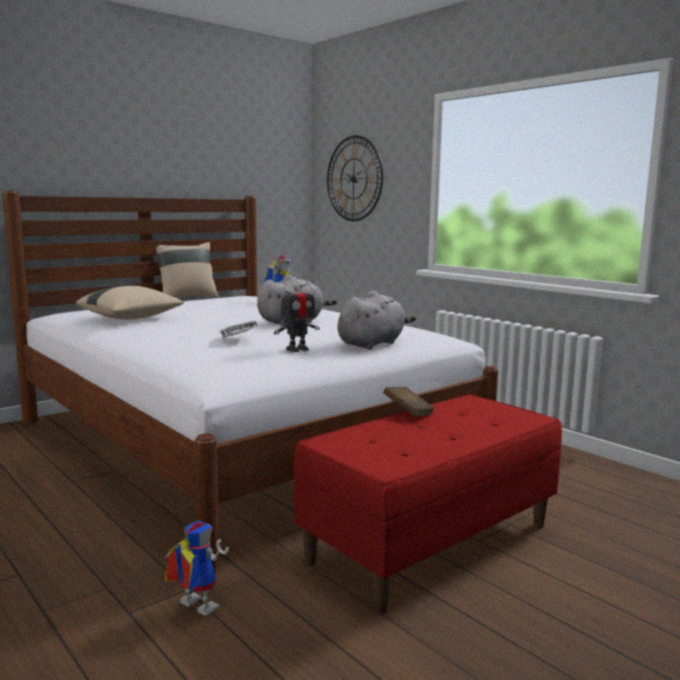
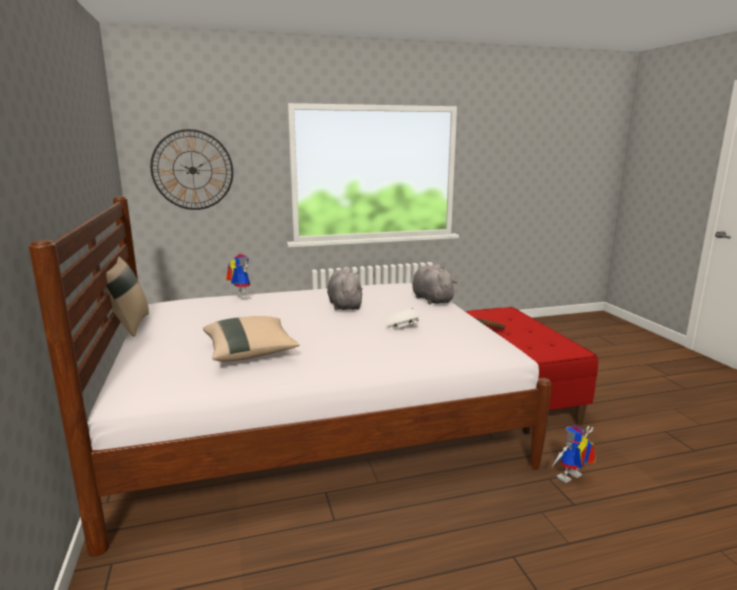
camera: 65 degrees left, 5 degrees up
(297, 349) = (443, 316): toy robot -> none

